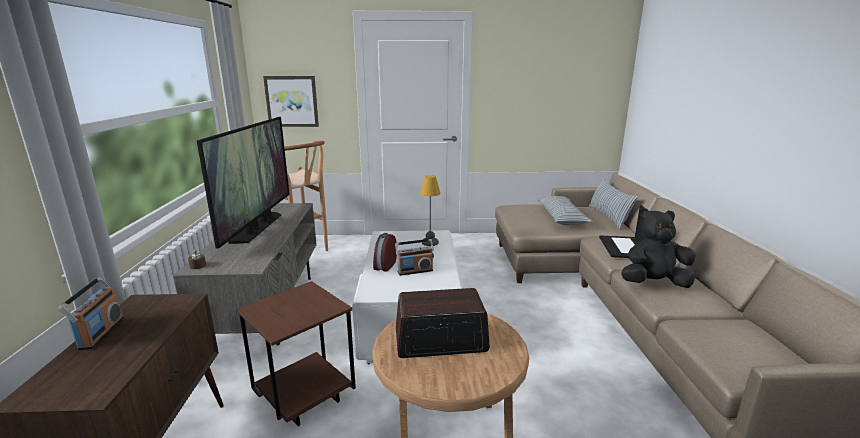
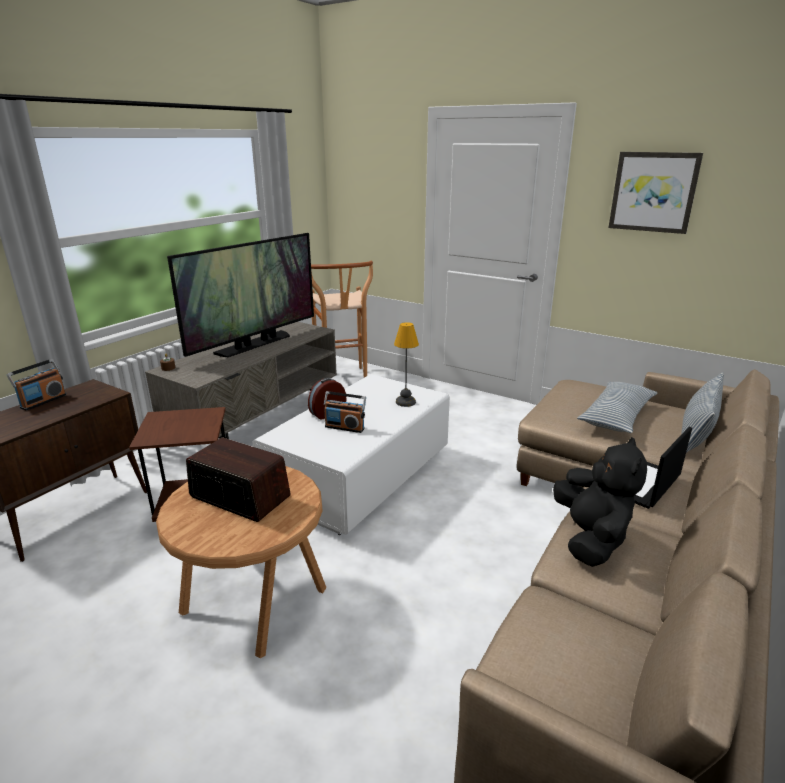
camera: 35 degrees right, 5 degrees up
(292, 101) = (362, 212): picture -> picture (653, 192)
(653, 283) = (590, 538): black plush toy -> black plush toy turned 60 degrees clockwise

